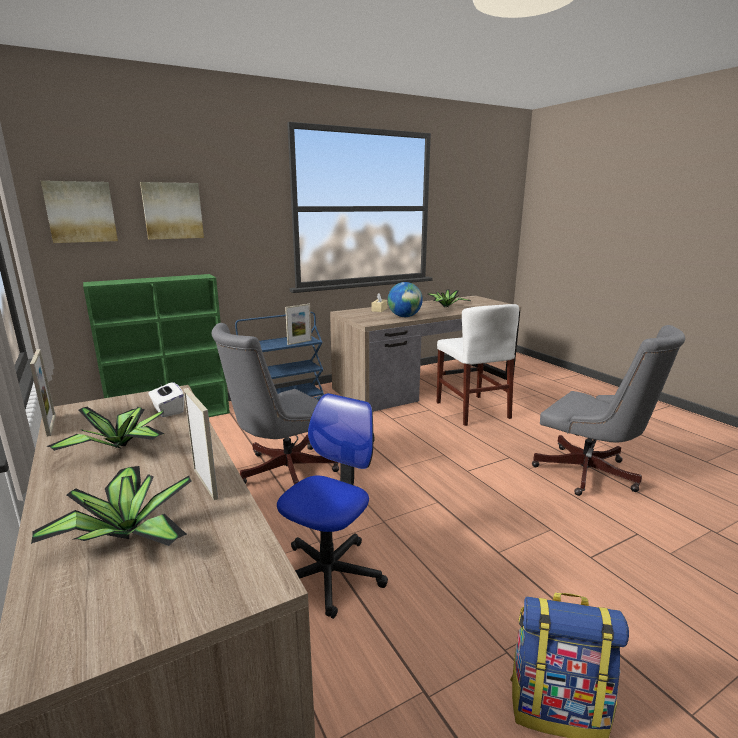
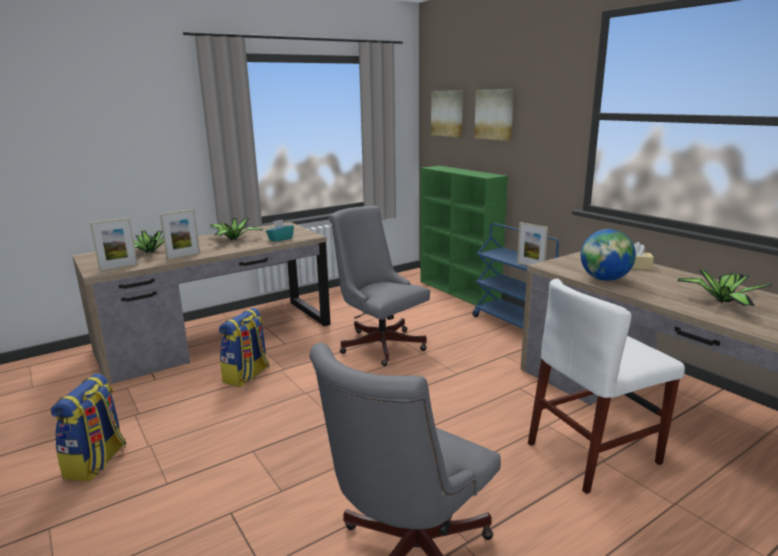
camera: 85 degrees right, 0 degrees up
(51, 425) = (266, 226): picture frame -> picture frame (118, 268)
(168, 410) = (280, 239): white tissue box -> turquoise tissue box
(329, 574) = (247, 376): office chair -> backpack

